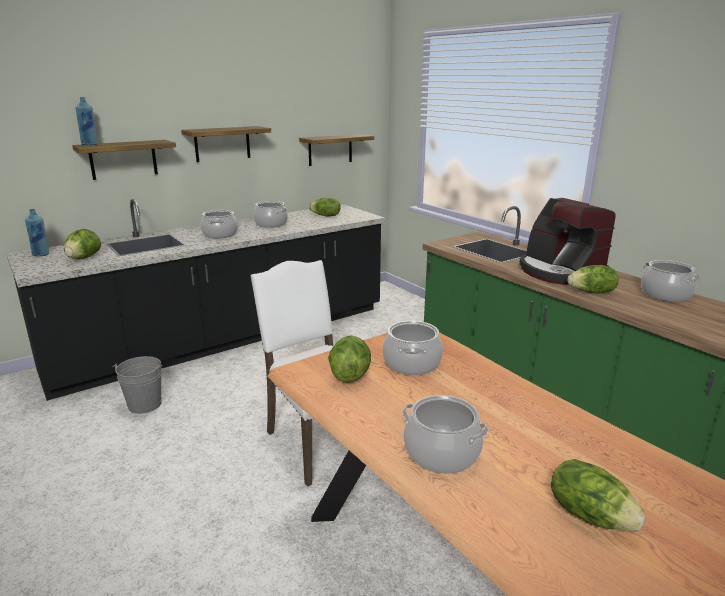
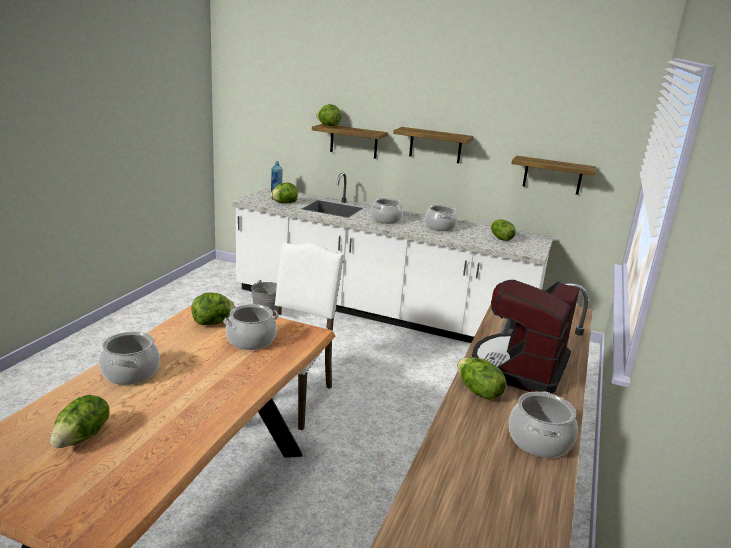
camera: 55 degrees right, 0 degrees up
(90, 145) = (328, 125): blue bottle -> lettuce
(227, 339) = (380, 312): black counter -> white counter

